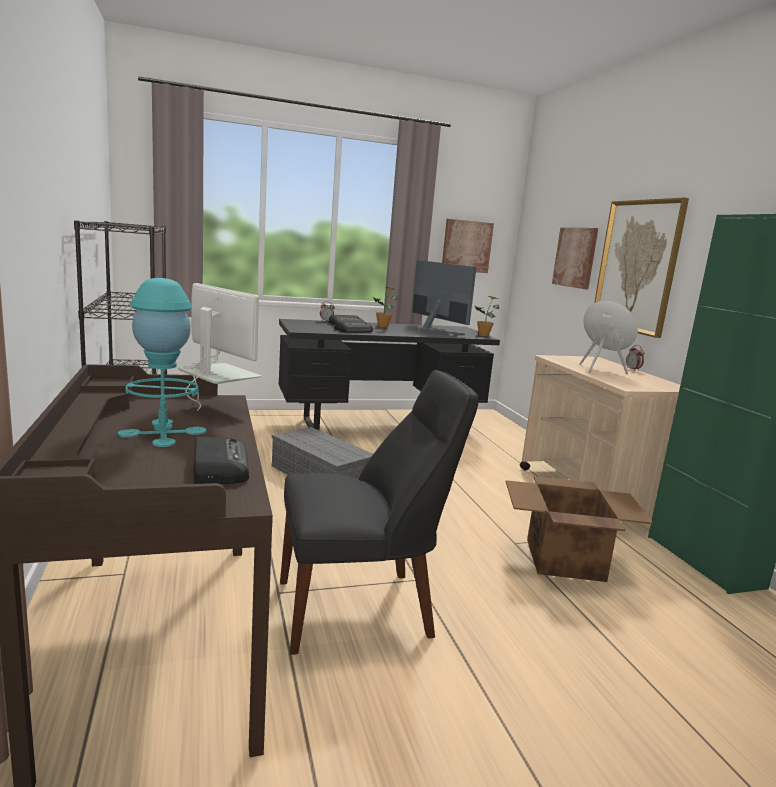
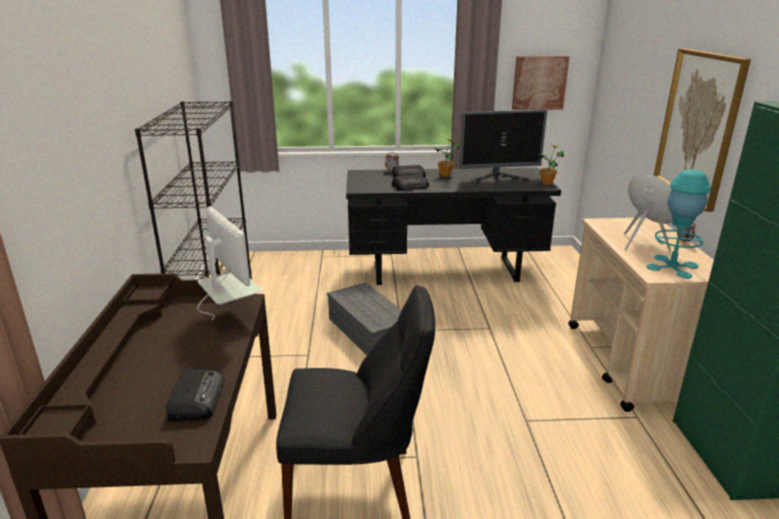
camera: 15 degrees right, 10 degrees up
(163, 432) = (174, 350): turquoise table lamp -> turquoise table lamp (672, 266)
(435, 330) = (498, 177): monitor -> monitor turned 105 degrees clockwise
(563, 559) = (567, 443): cardboard box -> none
(575, 257) = (645, 103): picture -> none

